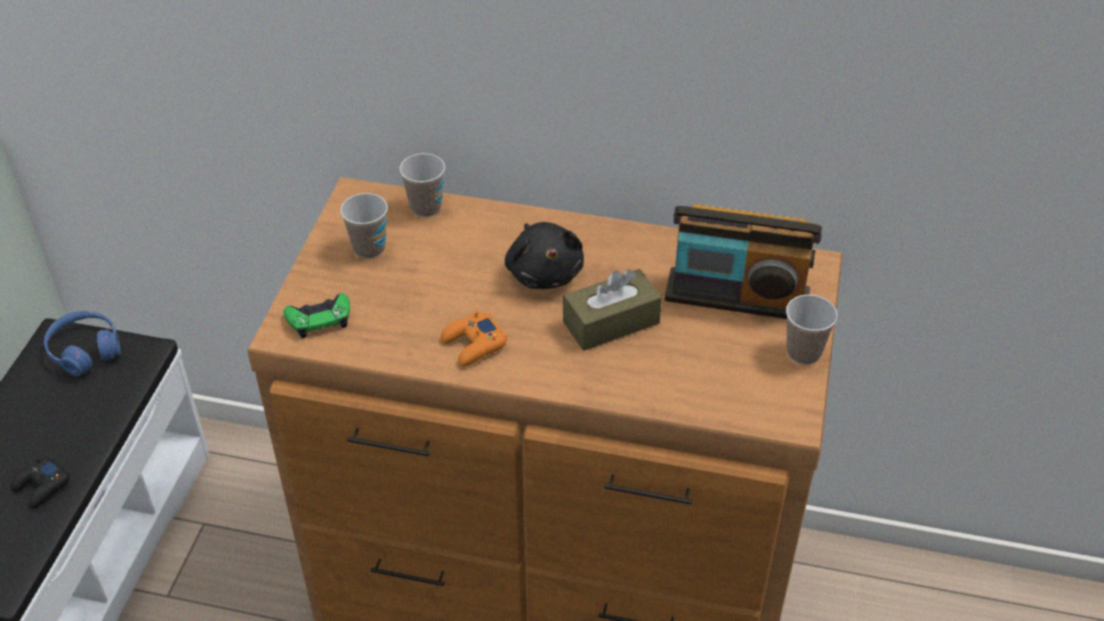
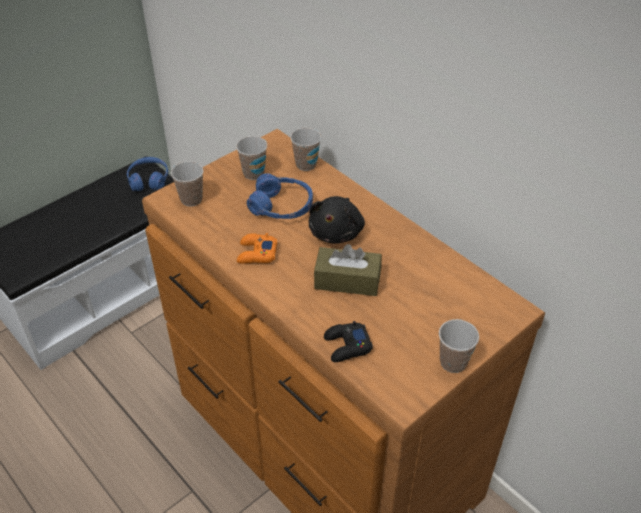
camera: 35 degrees right, 0 degrees up
(42, 486) = (74, 237): black game controller -> black game controller (347, 346)
(319, 319) = (191, 199): green game controller -> cup
(447, 273) = (282, 207): none -> blue headphones
(737, 297) = (442, 305): radio -> none

